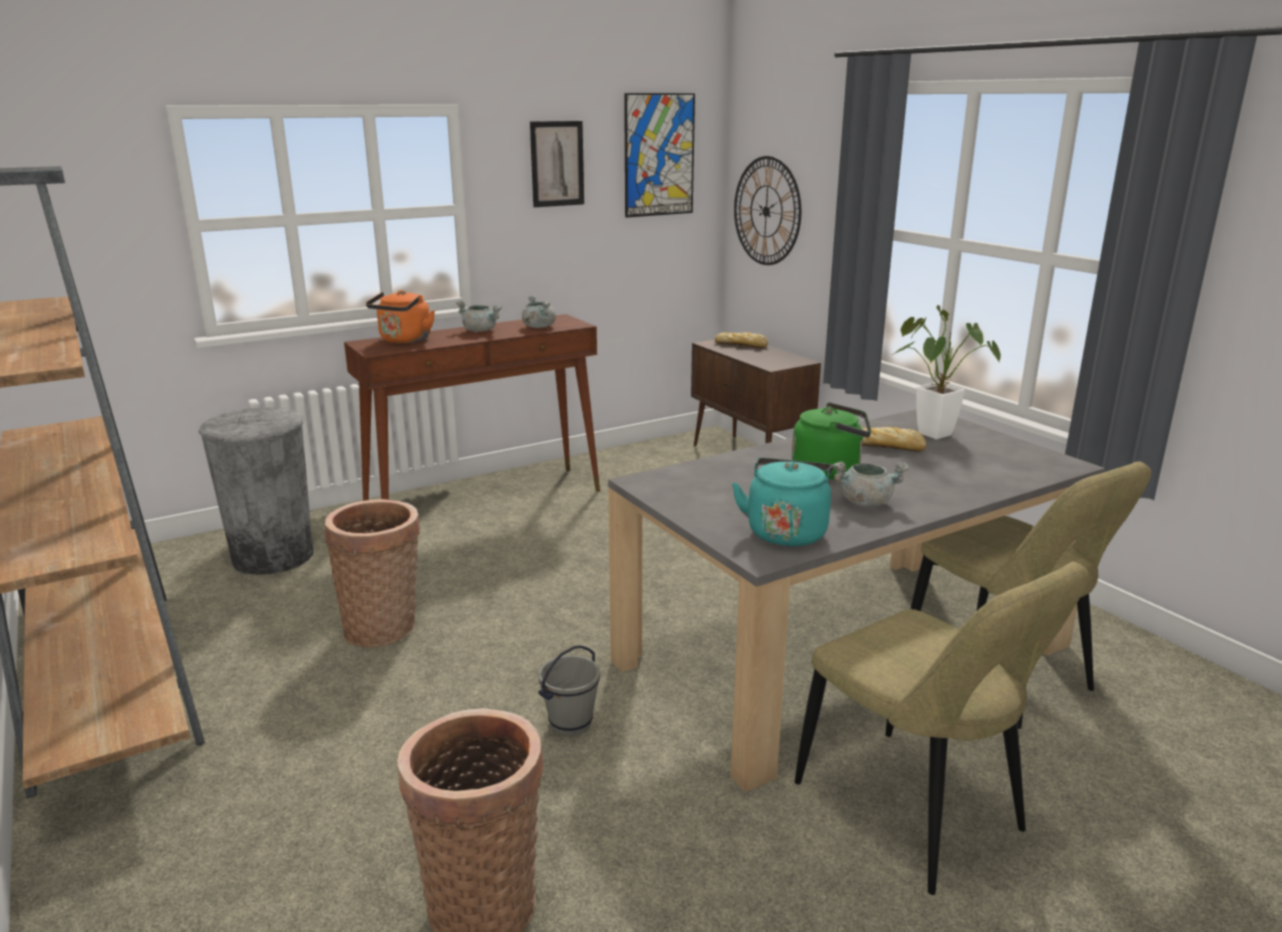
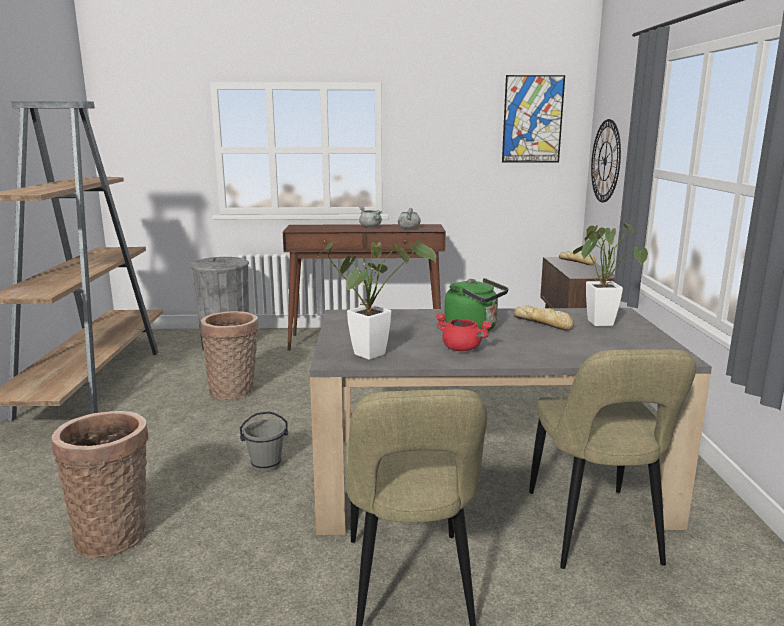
camera: 30 degrees right, 5 degrees down
(404, 340) = (319, 227): orange kettle -> none
(557, 164) = (450, 123): picture -> none
(786, 532) = (375, 353): turquoise kettle -> potted plant
(866, 502) = (462, 349): grey cooking pot -> red cooking pot

